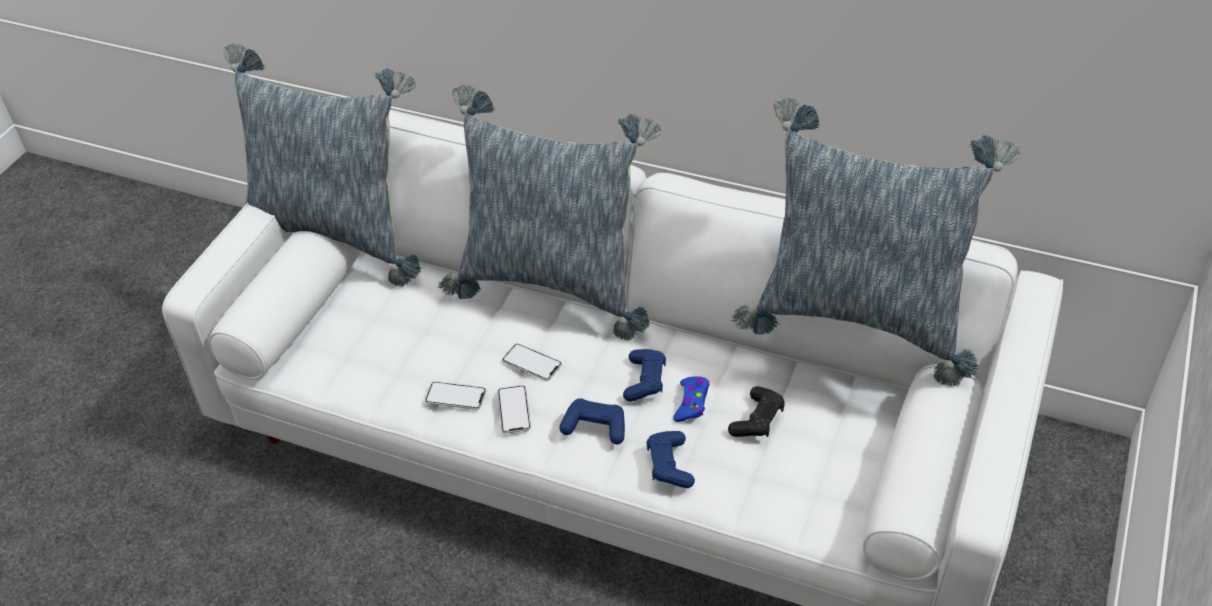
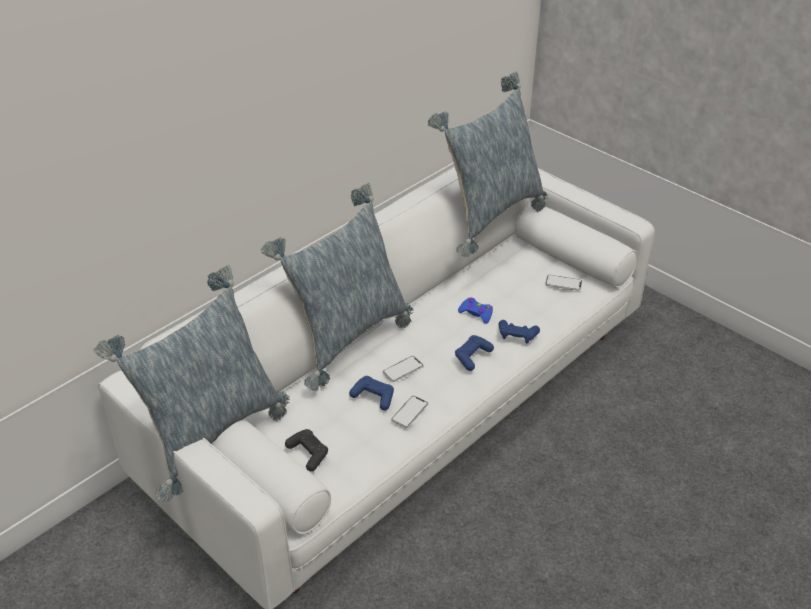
camera: 70 degrees left, 5 degrees down
(514, 410) = (438, 387): phone -> phone (563, 283)
(645, 380) = (448, 326): blue game controller -> blue game controller (373, 397)
(757, 420) = (502, 293): black game controller -> black game controller (308, 453)

